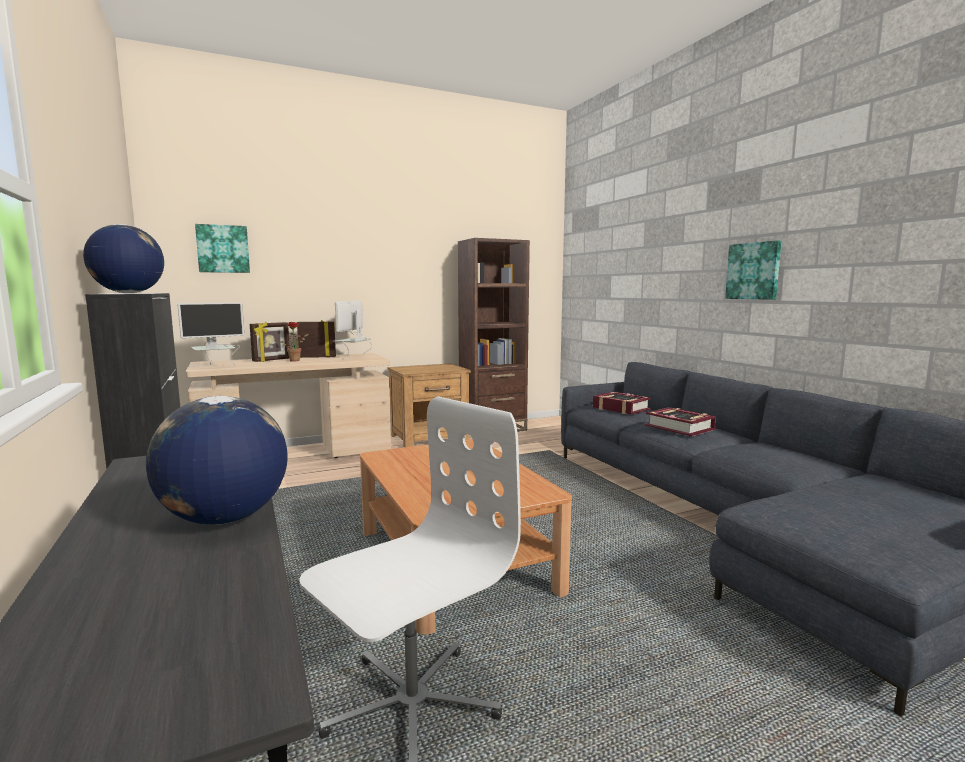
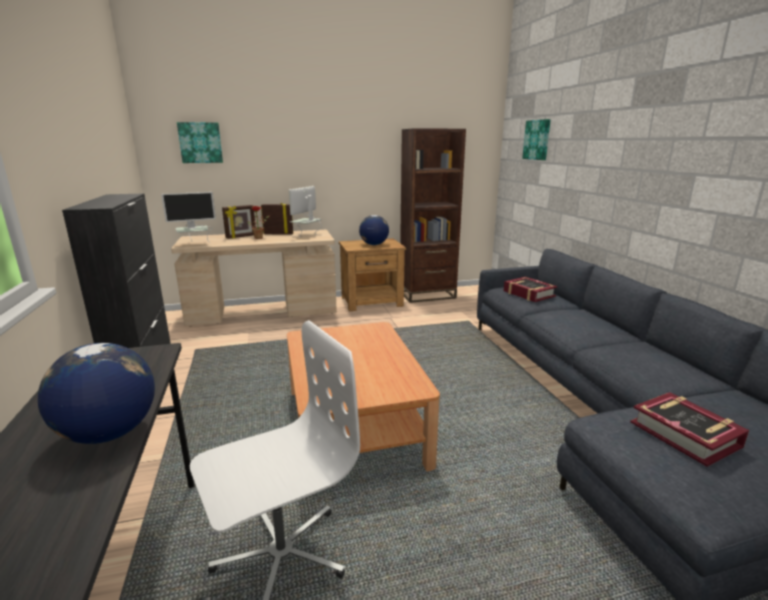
camera: 10 degrees right, 10 degrees up
(128, 293) = (99, 204): globe -> globe (374, 244)
(680, 427) = (572, 321): book -> book (685, 434)
(754, 271) = (667, 174): picture -> picture (537, 140)

